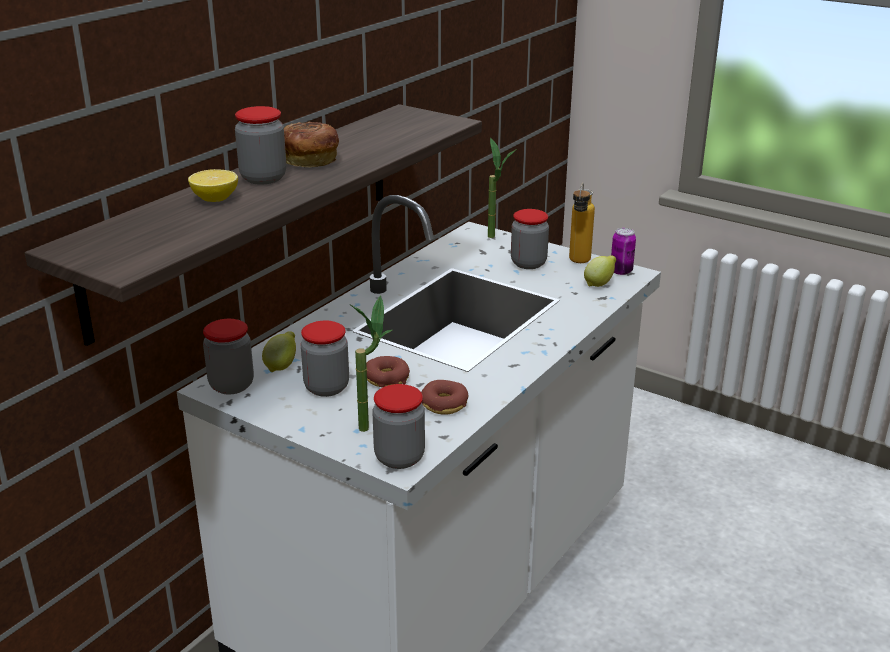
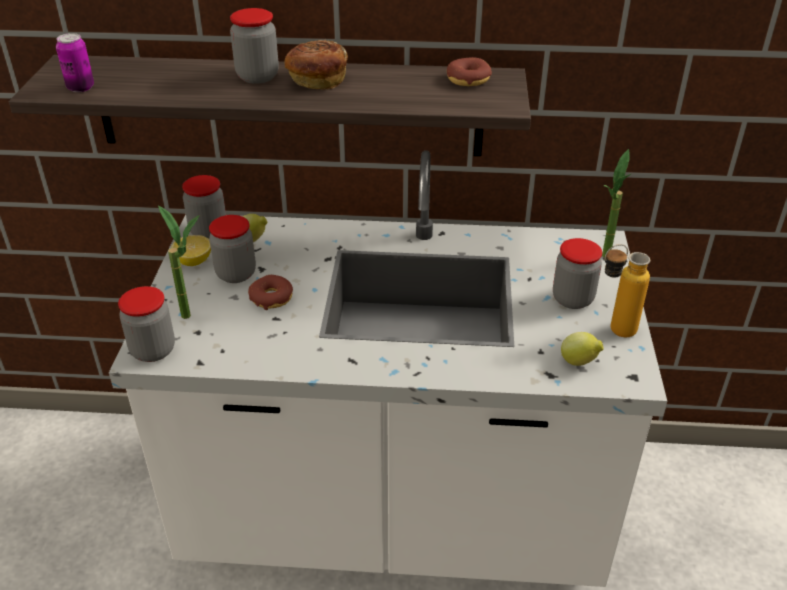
camera: 60 degrees right, 10 degrees up
(215, 199) = (195, 75): lemon -> lemon (194, 261)
(444, 404) = (252, 344): donut -> donut (468, 79)
(621, 271) = (630, 369): can -> can (80, 88)

